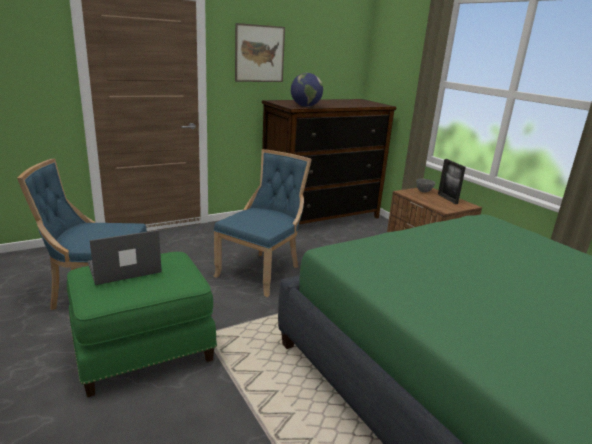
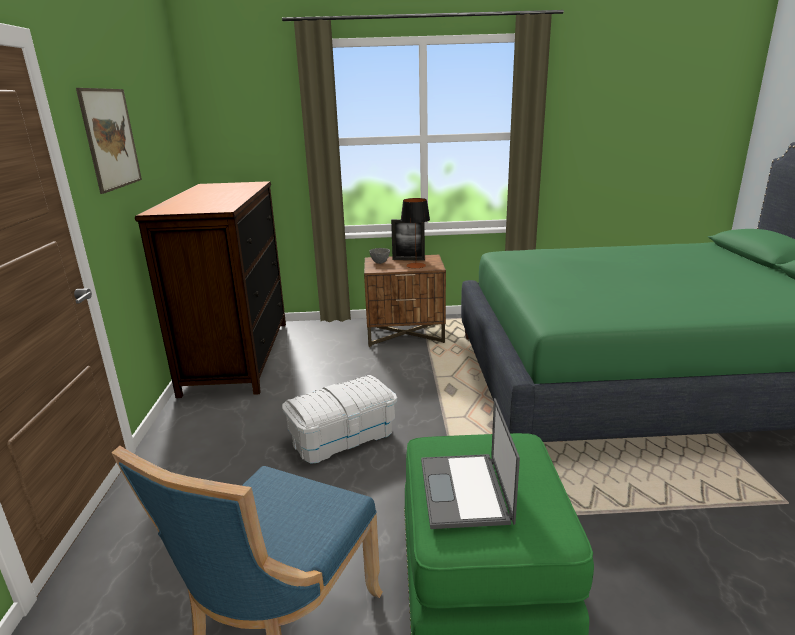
camera: 60 degrees left, 0 degrees up
(262, 271) = (342, 437): blue chair -> white storage box
(305, 106) = (224, 205): globe -> none
(437, 203) = (416, 265): none -> table lamp

